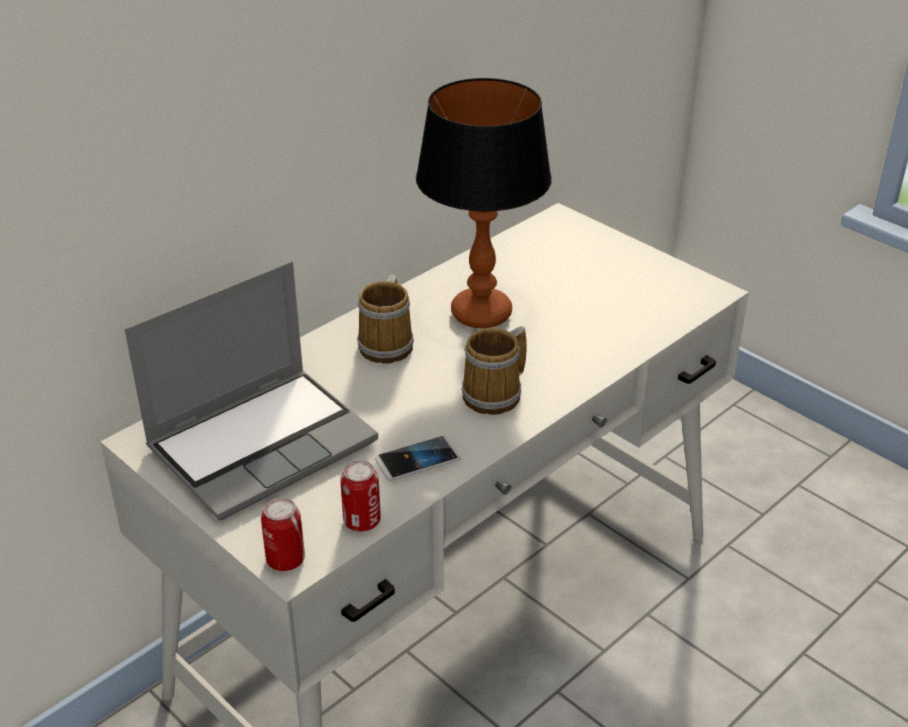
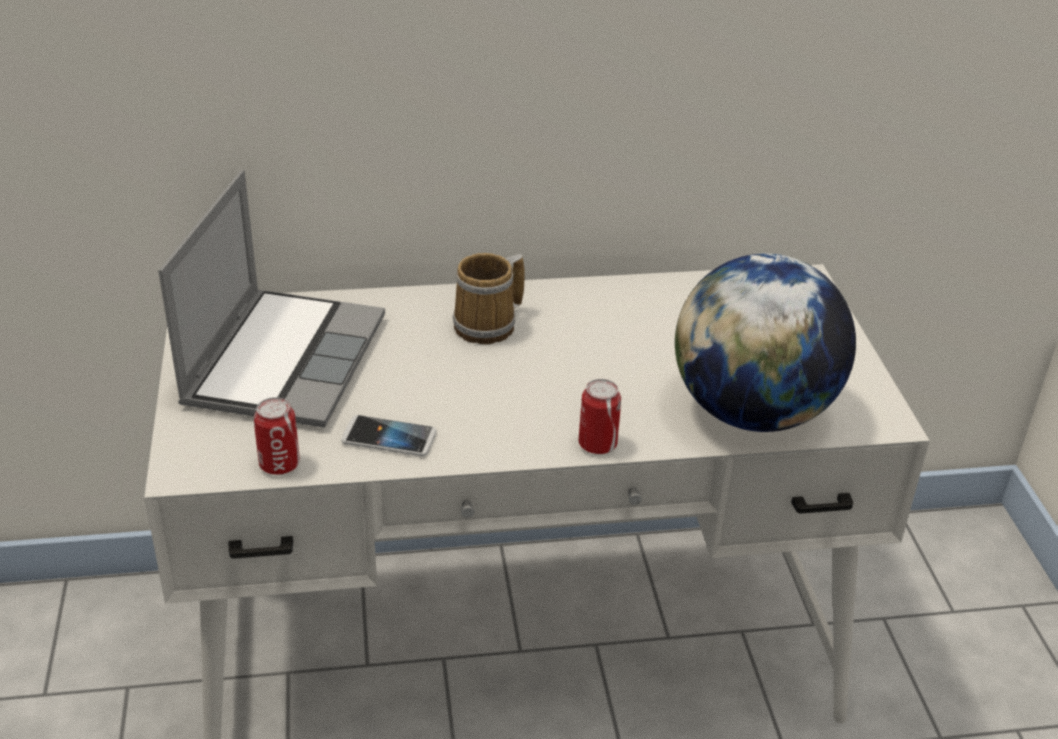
camera: 35 degrees right, 0 degrees up
(263, 443) = (284, 359): laptop -> laptop turned 75 degrees counterclockwise
(285, 560) = (184, 463): can -> can (597, 444)
(481, 314) = (609, 336): table lamp -> none
(496, 395) = (530, 416): mug -> none
(631, 323) = (752, 412): none -> globe

